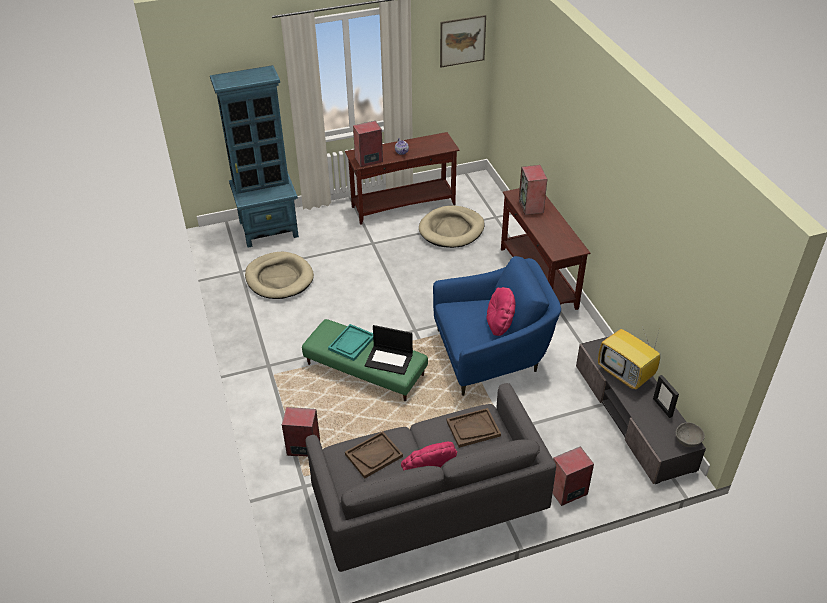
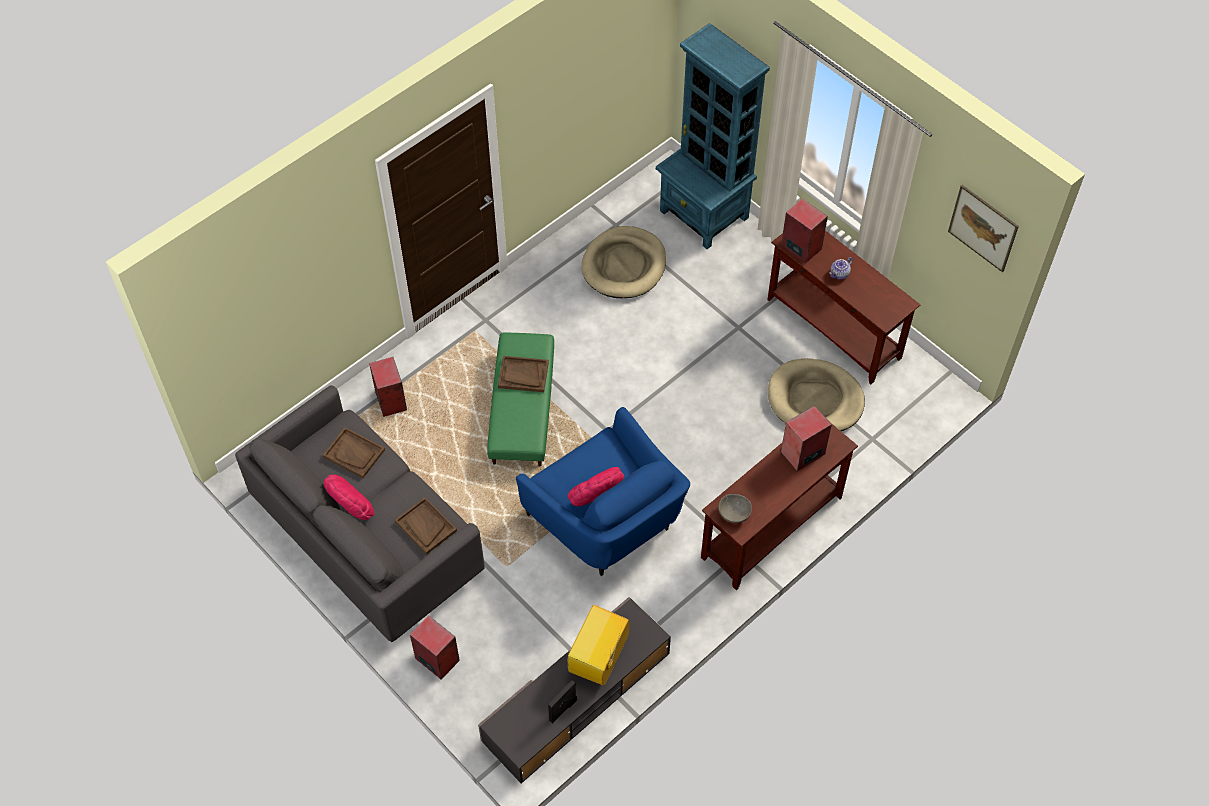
camera: 65 degrees right, 15 degrees up
(352, 343) = (523, 375): turquoise tray -> brown tray
(389, 360) = (515, 419): laptop -> none
(687, 441) = (521, 747): grey bowl -> grey bowl (733, 514)

